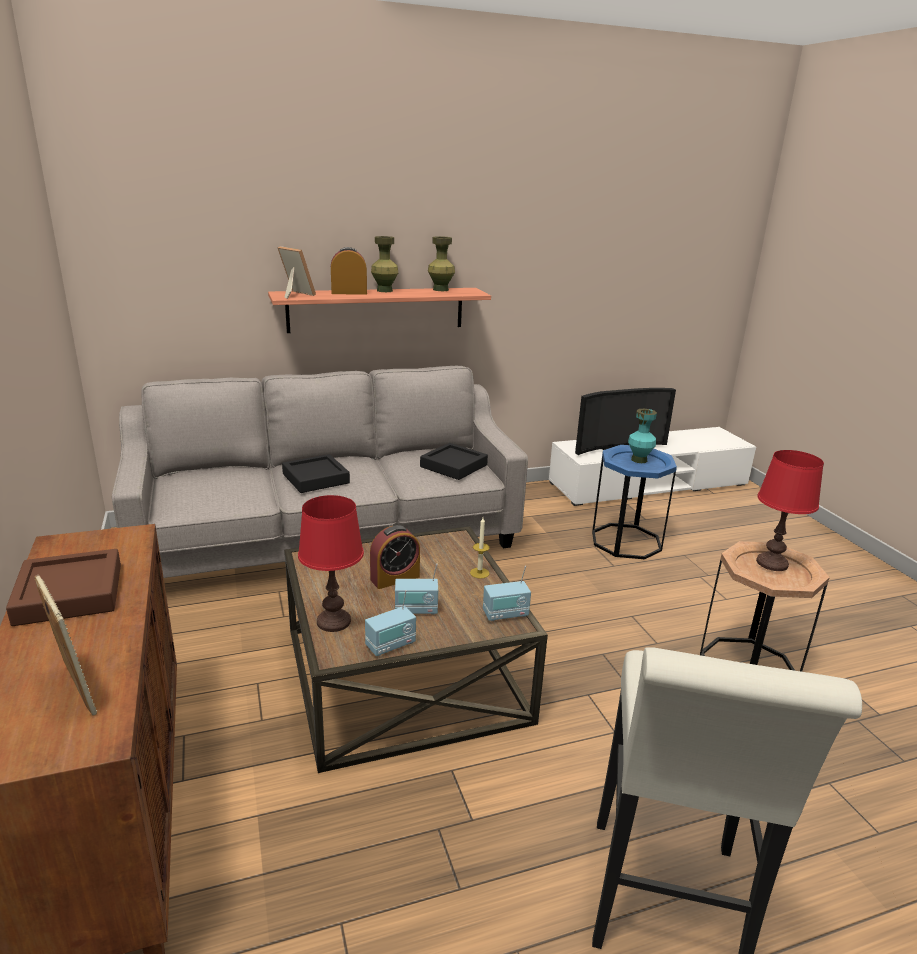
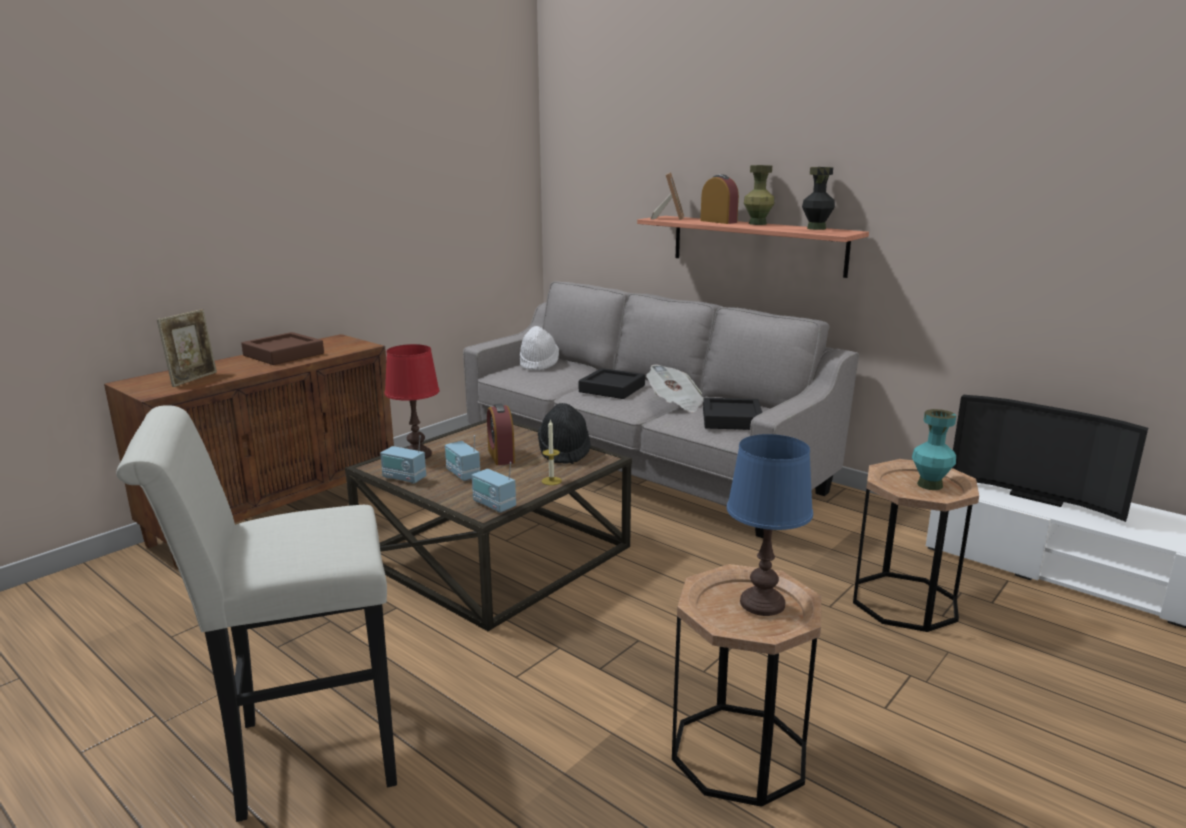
camera: 60 degrees right, 5 degrees down
(185, 483) = (539, 364): none -> white hat
(391, 470) = (675, 403): none -> newspaper
(395, 578) = (501, 456): alarm clock -> alarm clock turned 45 degrees clockwise
(422, 547) = (564, 452): none -> black hat
(440, 290) = (816, 228): green vase -> black vase
(626, 541) = (904, 601): blue side table -> brown side table
(771, 563) = (763, 603): red table lamp -> blue table lamp

